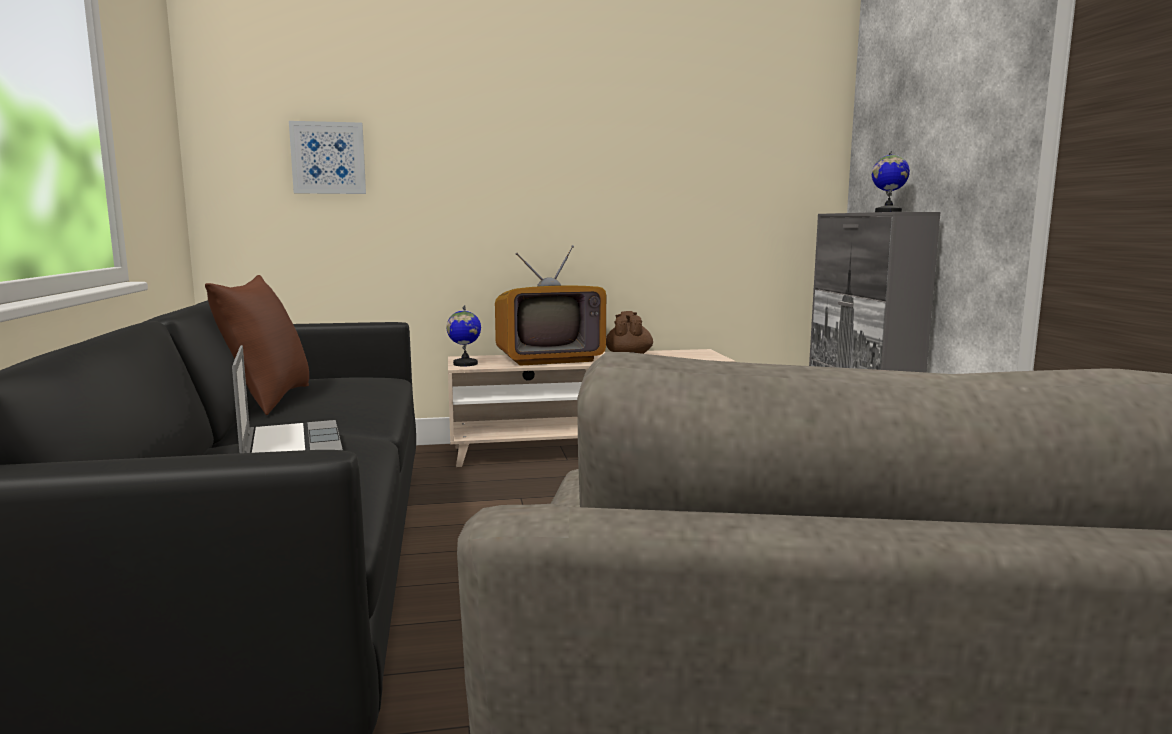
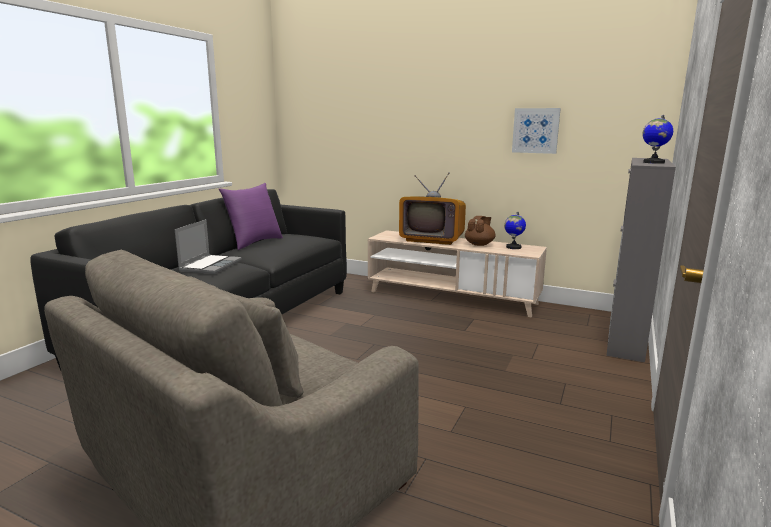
camera: 35 degrees right, 5 degrees up
(267, 400) = (254, 242): brown pillow -> purple pillow
(328, 158) = (335, 118): picture -> picture (535, 130)
(465, 364) = (382, 236): globe -> globe (513, 247)

